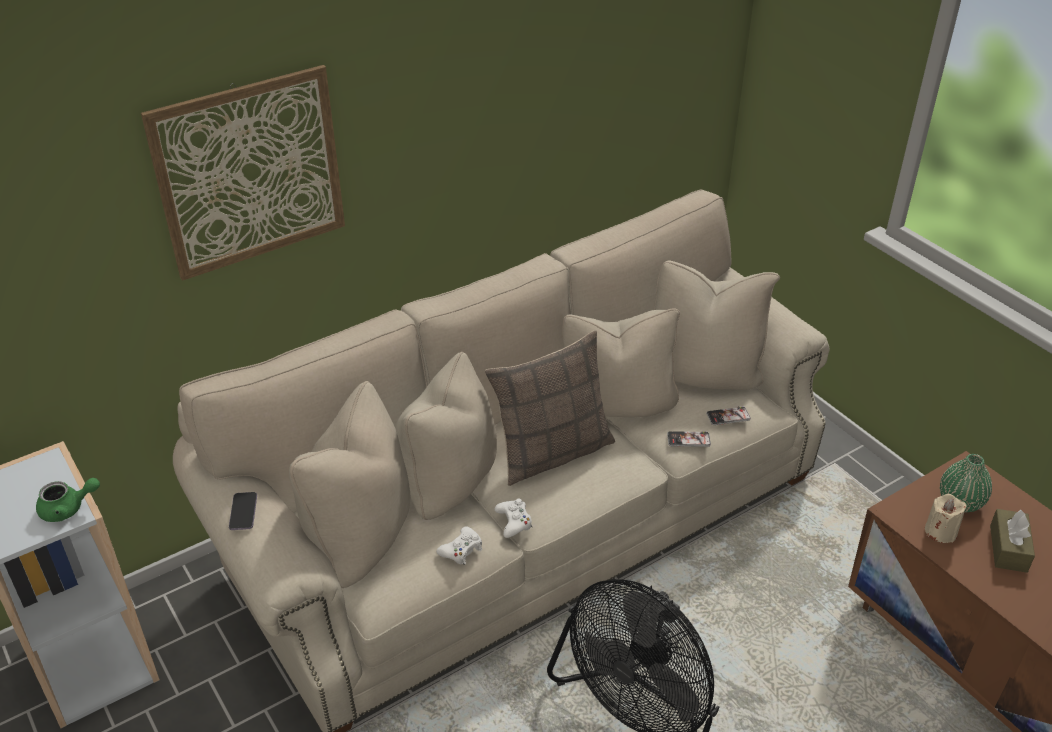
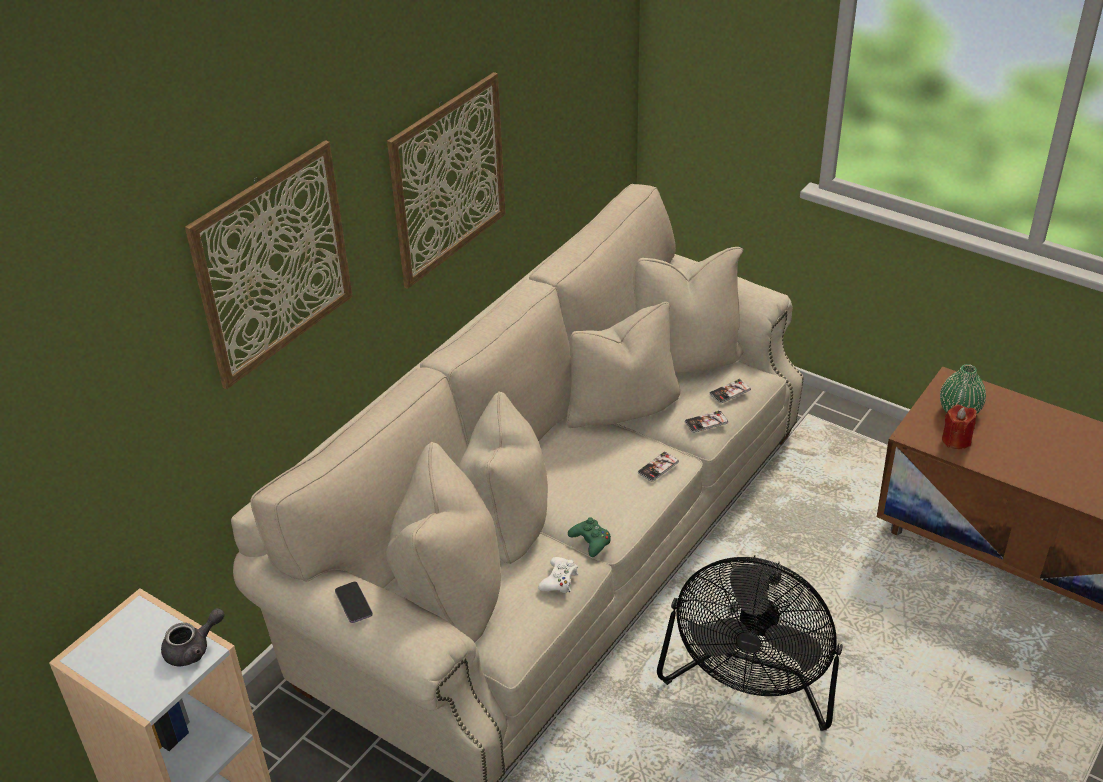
camera: 20 degrees left, 0 degrees up
(68, 509) = (193, 649): green teapot -> grey teapot
(479, 135) = (448, 177): none -> picture
(514, 522) = (591, 541): white game controller -> green game controller
(552, 452) = (589, 468): pillow -> none
(617, 470) = (658, 467): none -> phone
(940, 531) = (956, 440): beige candle -> red candle
(1008, 548) = (1014, 438): brown tissue box -> none

